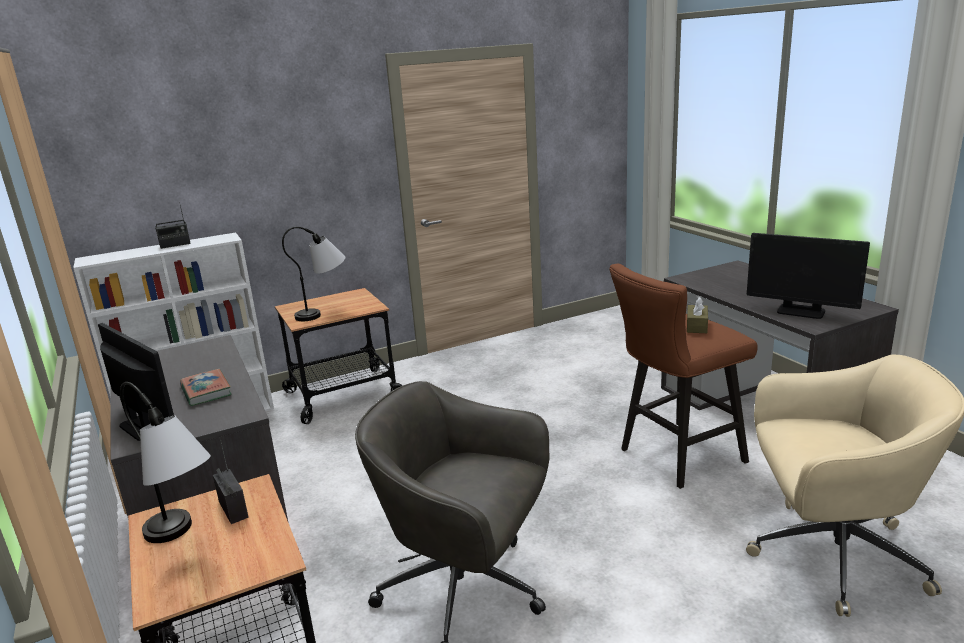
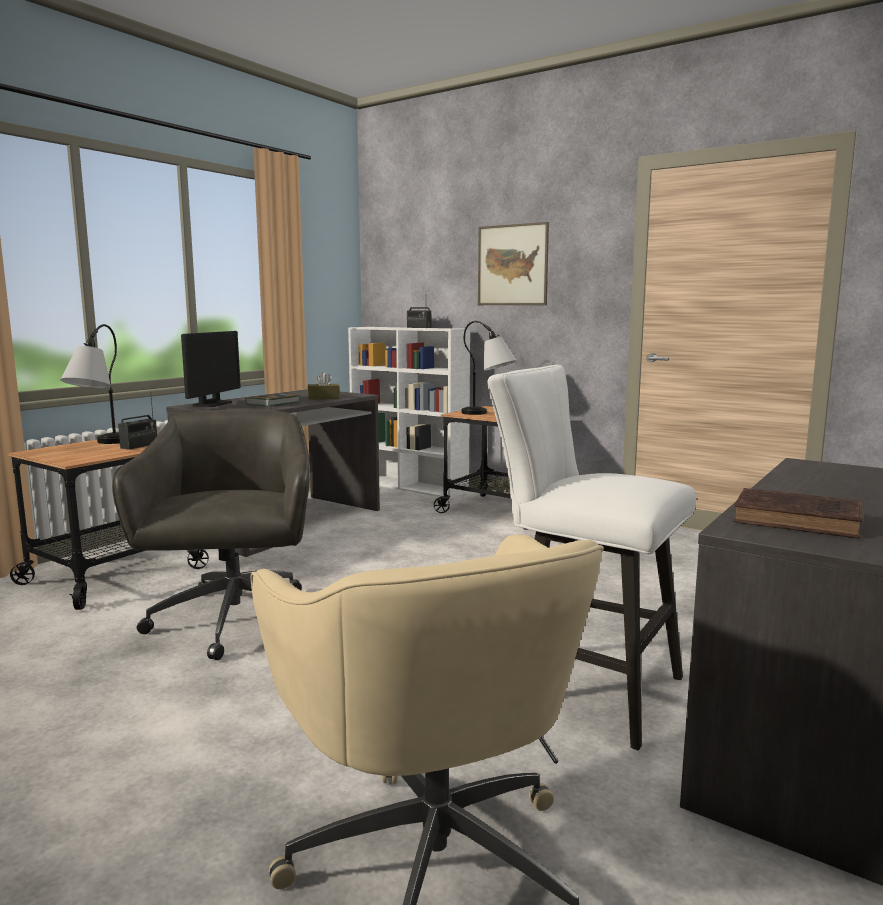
camera: 60 degrees right, 10 degrees down
(273, 159) = (512, 265): none -> picture
(675, 457) = (582, 688): brown stool -> white stool
(696, 326) = (617, 481): brown tissue box -> brown tissue box (323, 398)
(801, 311) = (800, 521): monitor -> brown book

